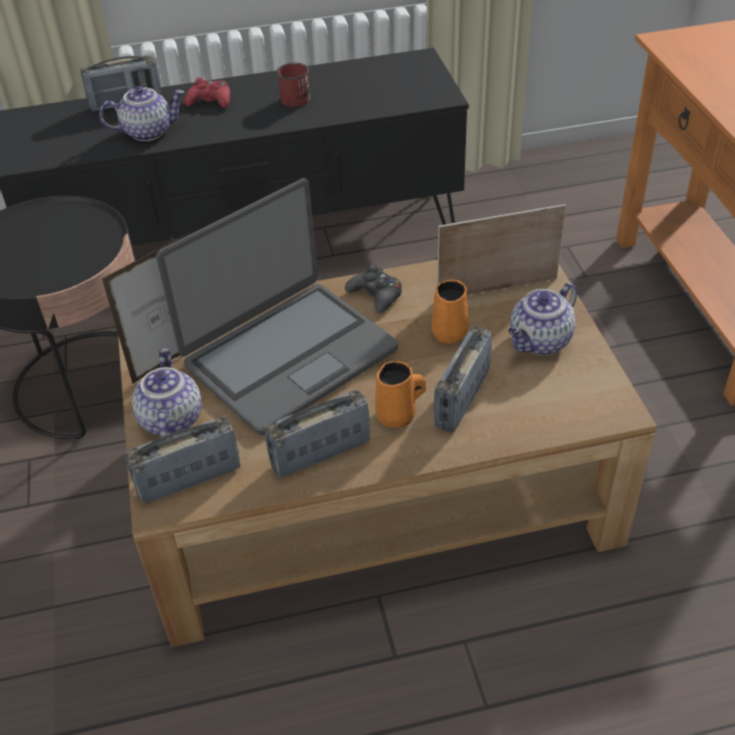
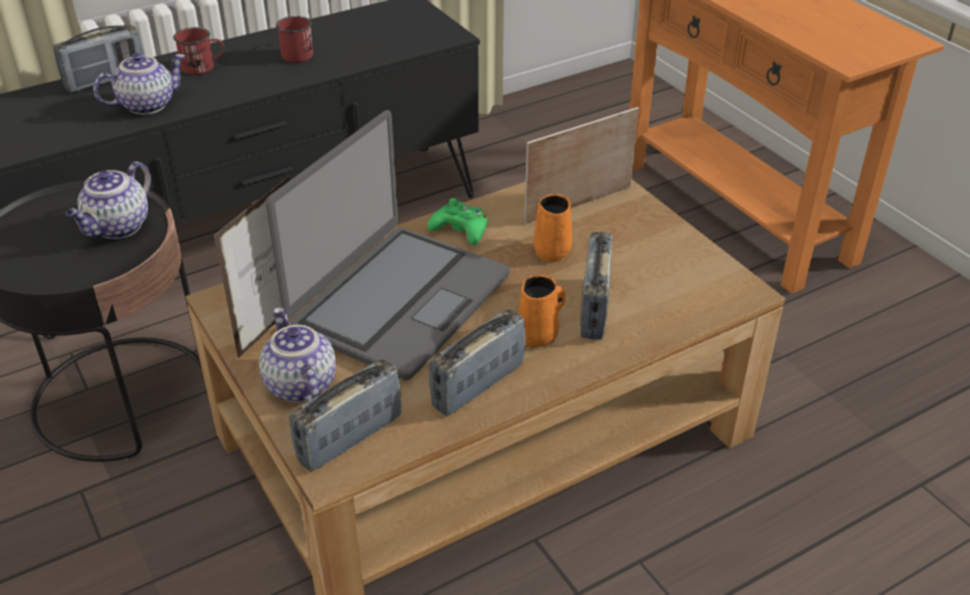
camera: 20 degrees left, 5 degrees down
(210, 101) = (203, 67): red game controller -> red mug
(376, 295) = (461, 230): black game controller -> green game controller
(540, 342) = (643, 245): teapot -> teapot (118, 227)

